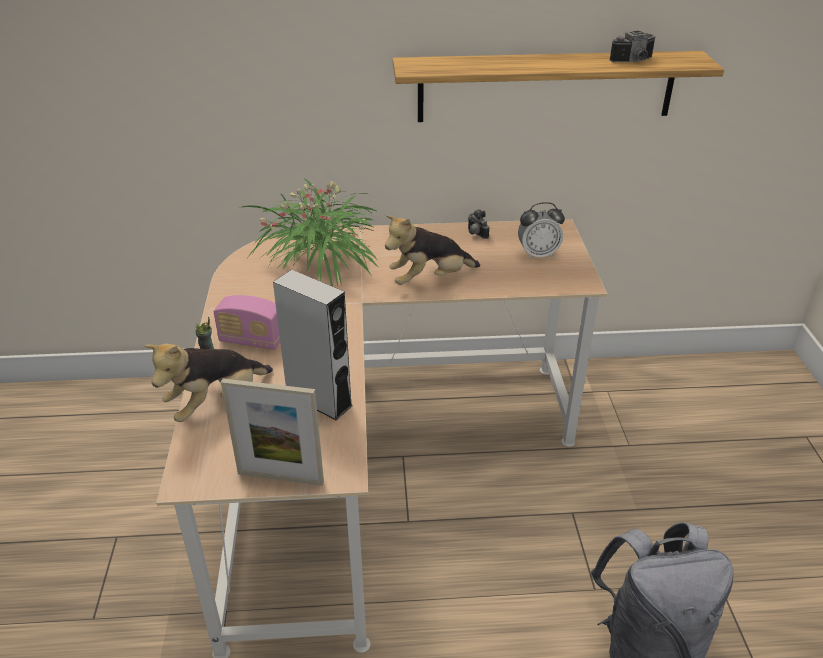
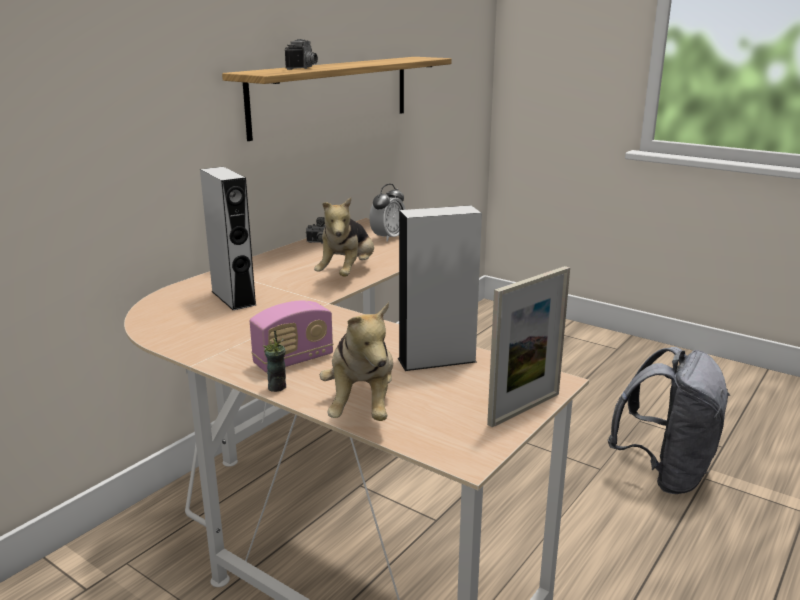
camera: 50 degrees left, 15 degrees down
(320, 262) = (233, 298): potted plant -> grey speaker
(634, 61) = (396, 60): camera -> camera (305, 68)

